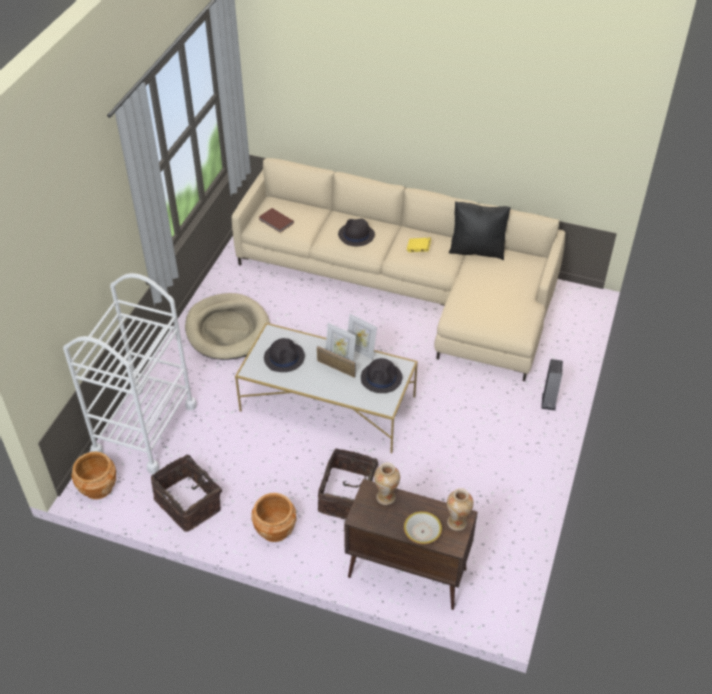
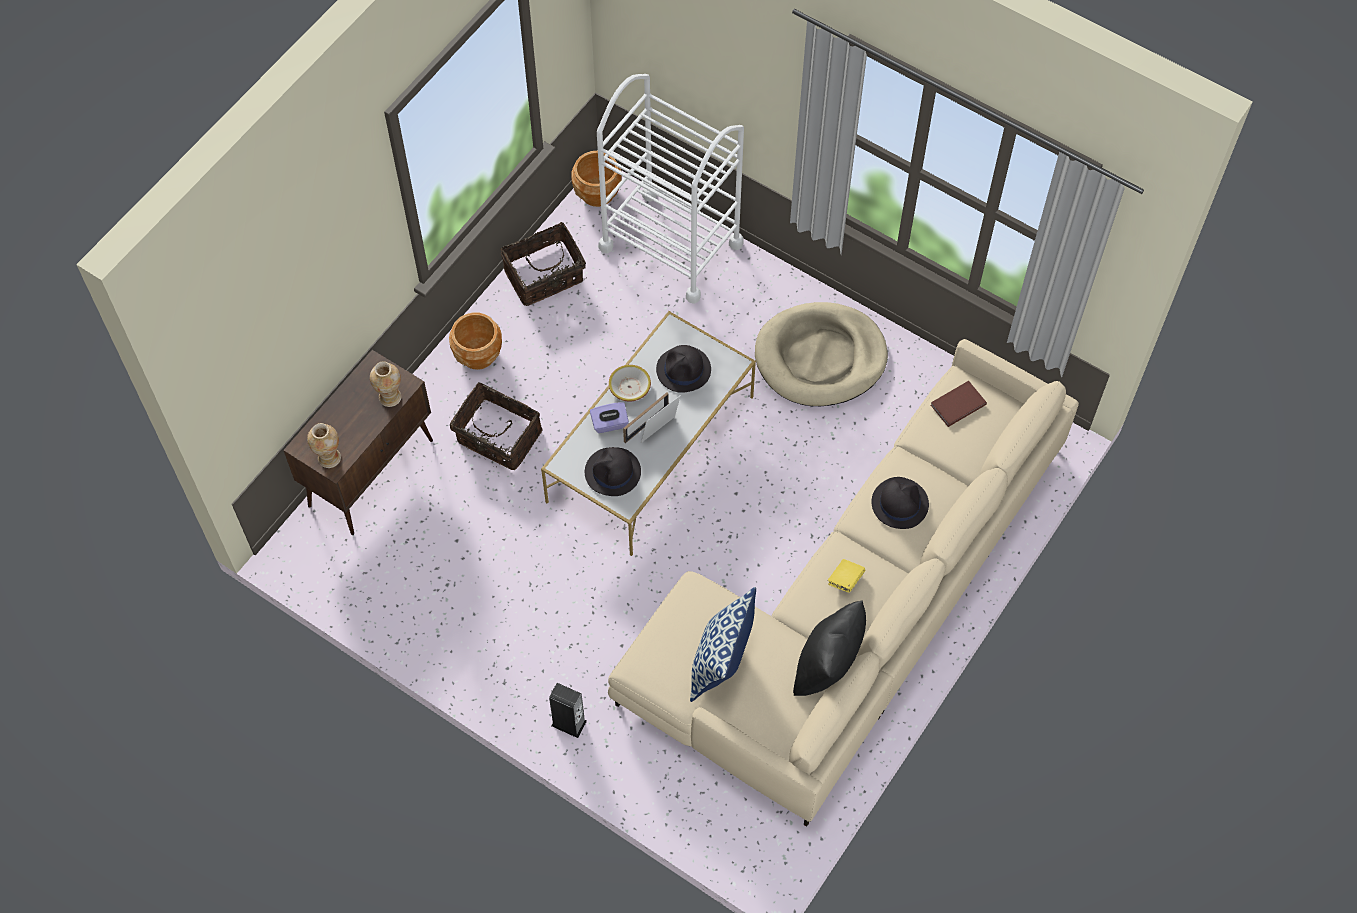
camera: 105 degrees right, 15 degrees up
(342, 388) = (609, 424): none -> purple tissue box
(361, 350) = (669, 460): picture frame -> none
(422, 532) = (331, 421): bowl -> bowl (629, 387)
(499, 293) = (721, 663): none -> pillow

